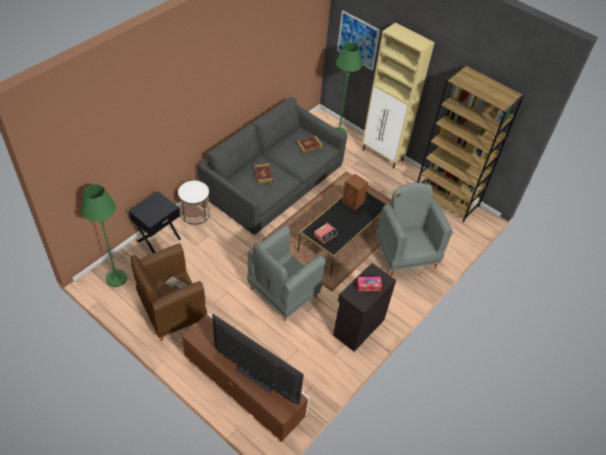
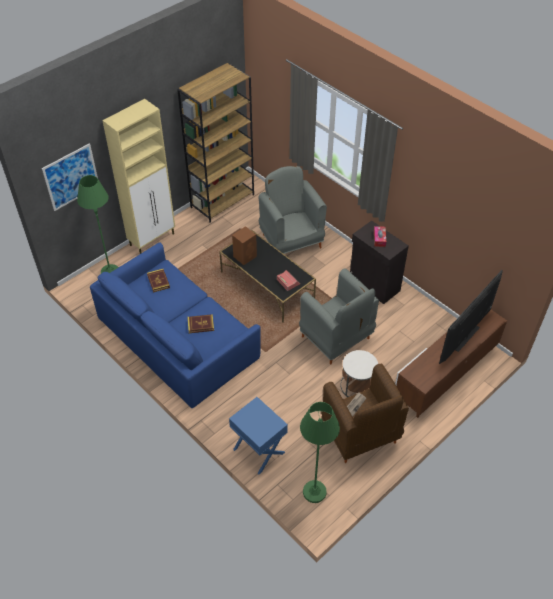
camera: 80 degrees left, 0 degrees up
(158, 239) = (258, 451): black nightstand -> blue nightstand
(195, 213) = (220, 414): white side table -> white side table (357, 386)
(273, 180) = (177, 337): grey sofa -> blue sofa
(406, 255) = (291, 240): grey armchair -> grey armchair turned 75 degrees clockwise

